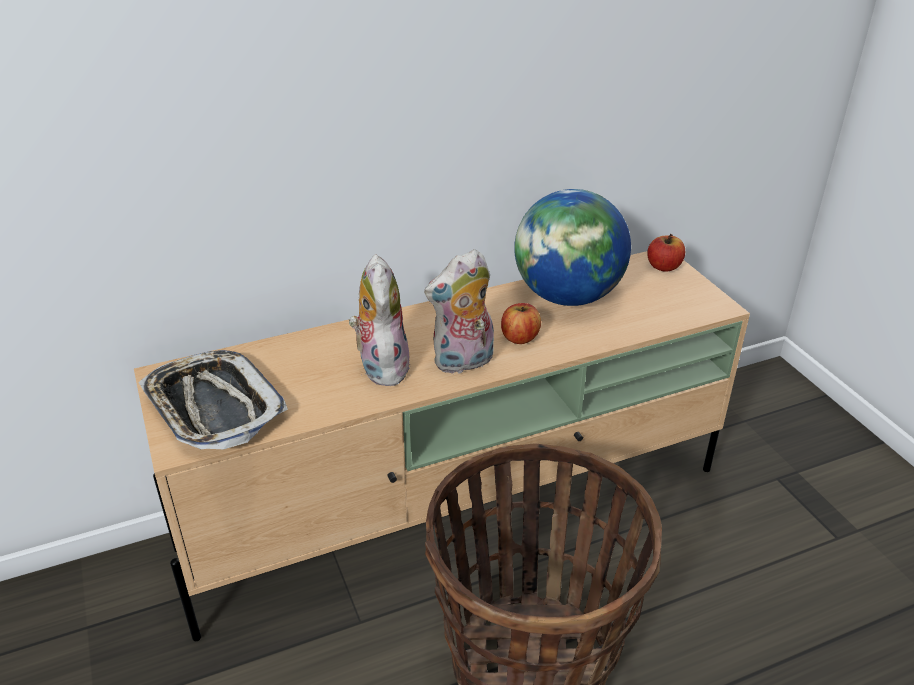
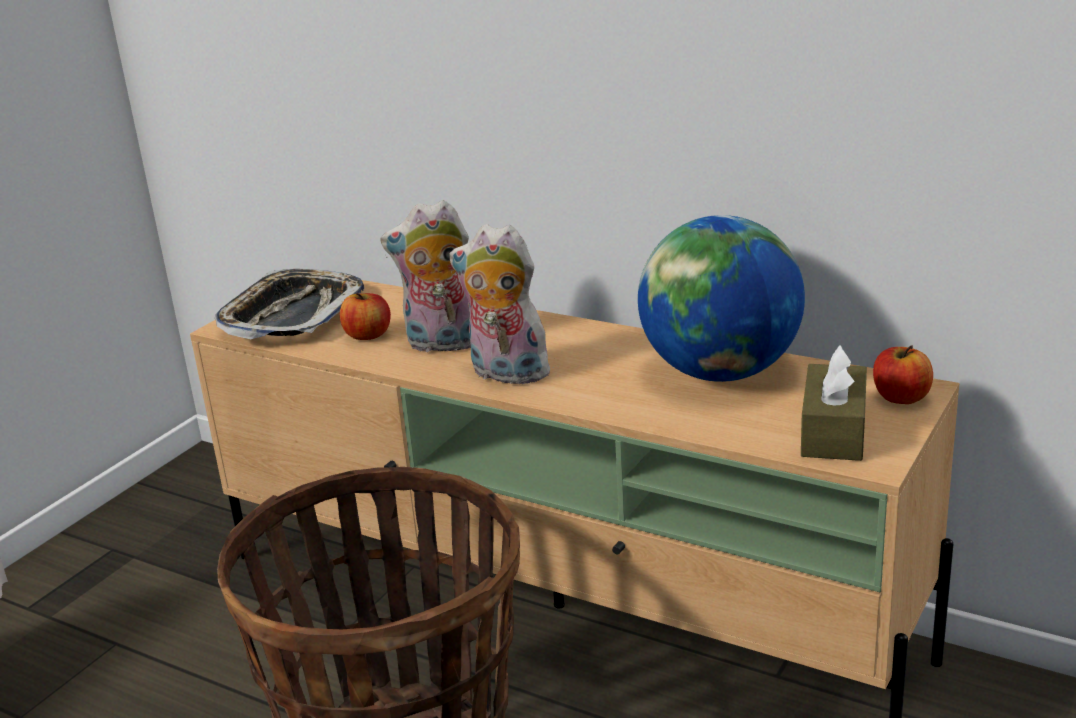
camera: 55 degrees right, 10 degrees down
(381, 366) = (442, 344): plush toy -> plush toy turned 135 degrees counterclockwise
(519, 337) = (594, 381): apple -> apple (368, 335)
(676, 300) = (833, 431): none -> brown tissue box

